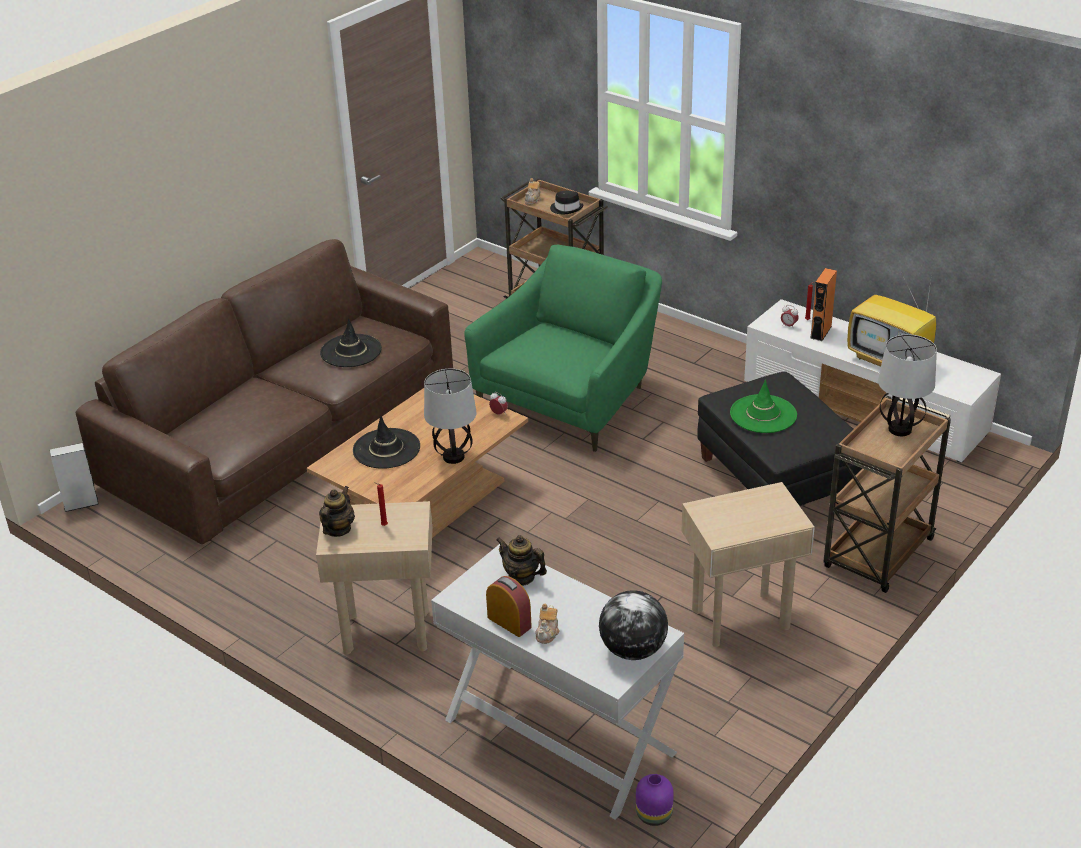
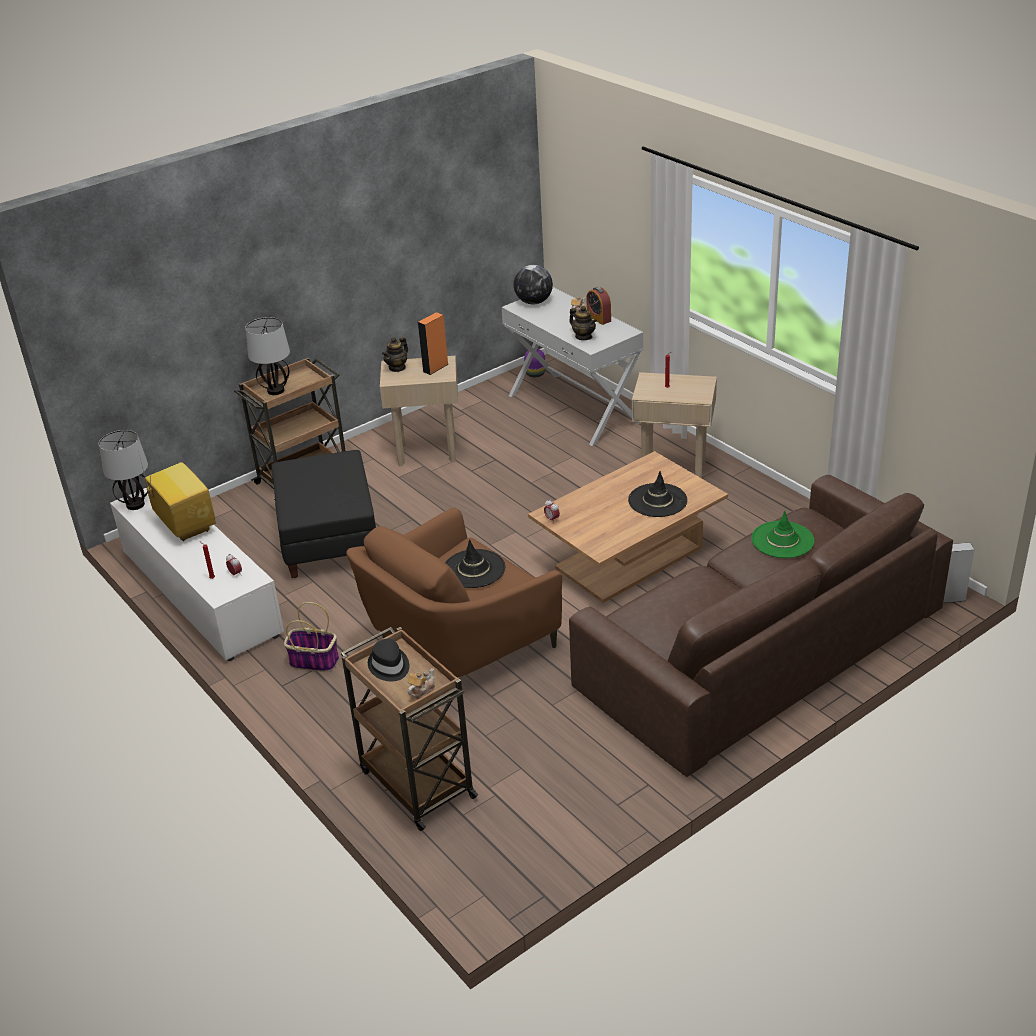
camera: 165 degrees left, 0 degrees up
(338, 529) = (700, 388): teapot -> teapot (397, 368)
(351, 351) = (682, 606): black hat -> black hat (474, 569)
(453, 457) = (602, 487): table lamp -> table lamp (136, 505)
(571, 398) = (458, 645): green armchair -> brown armchair
(699, 368) = (313, 661): none -> basket
(763, 414) = (334, 486): green hat -> green hat (782, 540)
(821, 332) = (213, 563): orange speaker -> orange speaker (435, 368)

